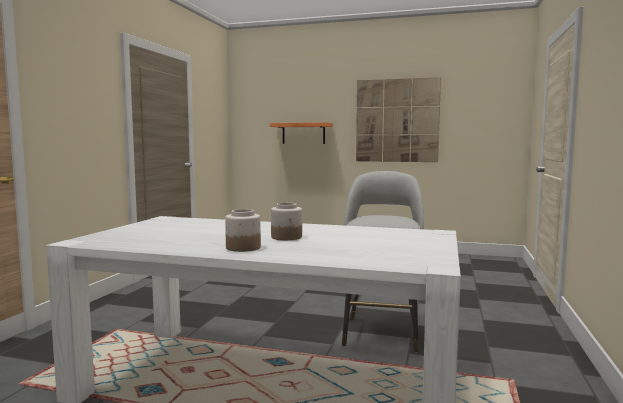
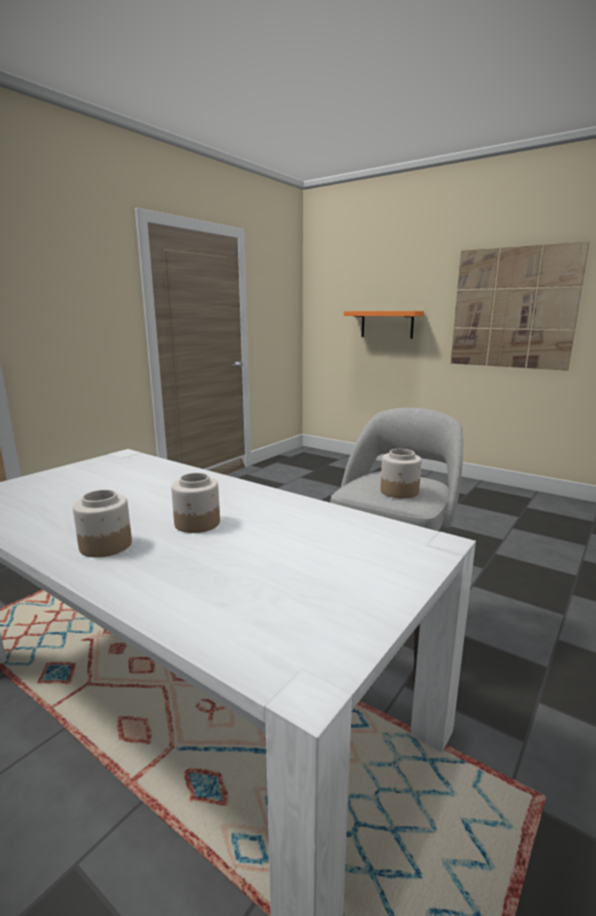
camera: 20 degrees right, 10 degrees up
(390, 220) = (399, 491): none -> jar

